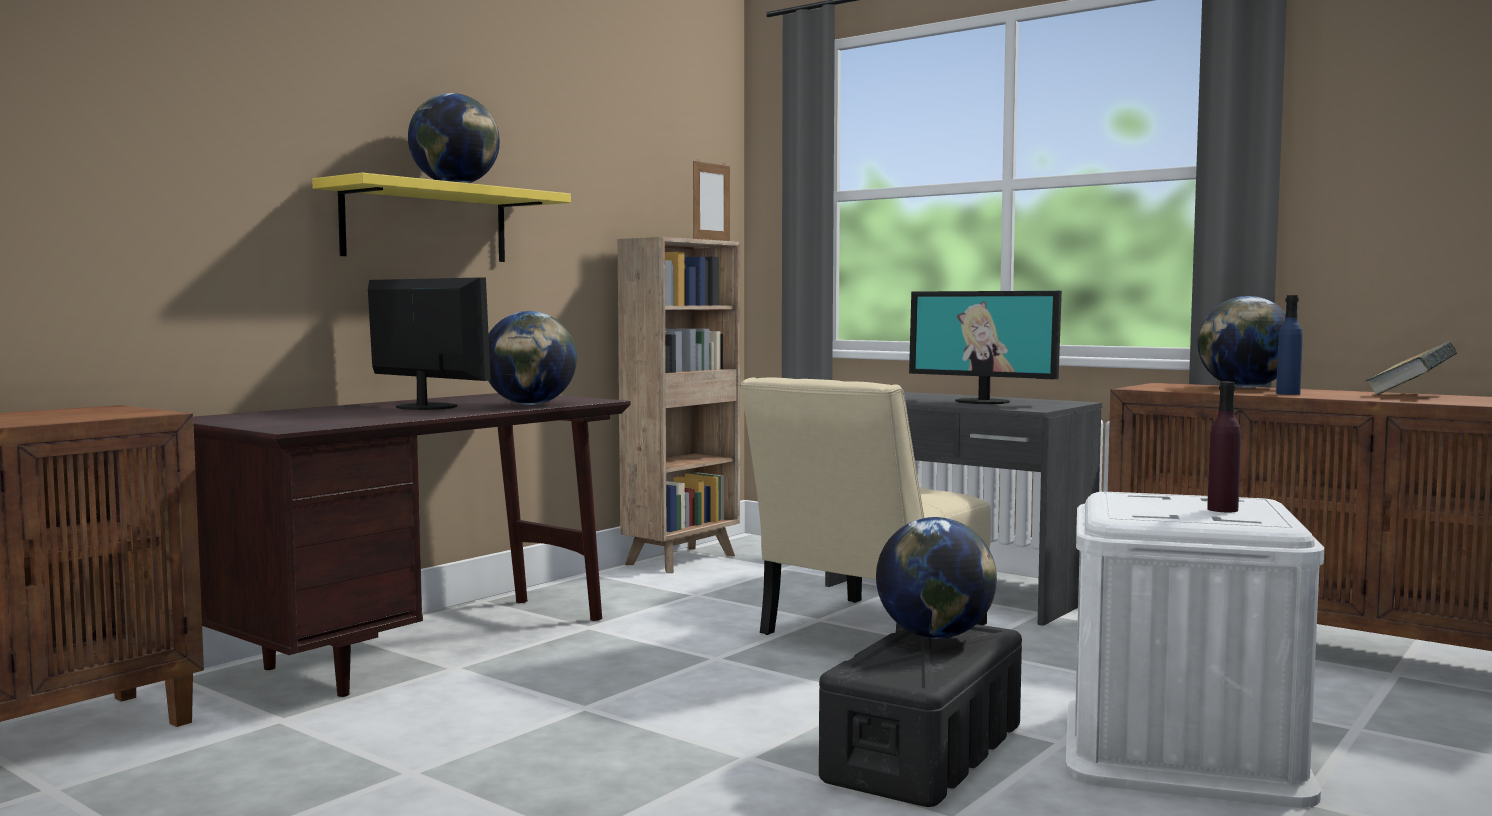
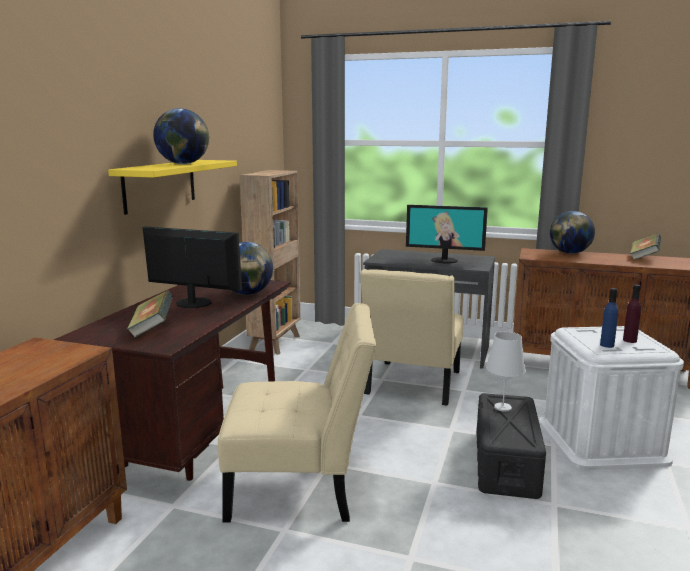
camera: 20 degrees left, 10 degrees up
(307, 419) = (152, 329): none -> book
(501, 729) = (300, 487): none -> beige chair
(711, 239) = (287, 172): picture frame -> none
(935, 636) = (503, 407): globe -> white table lamp
(1288, 393) = (598, 260): blue bottle -> blue bottle (607, 345)

